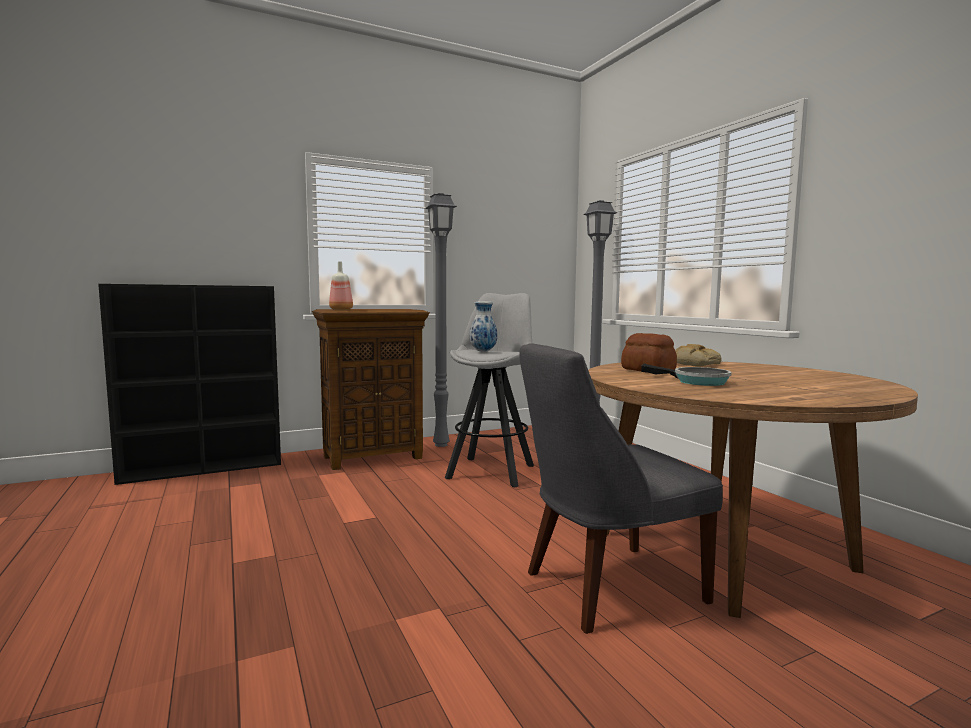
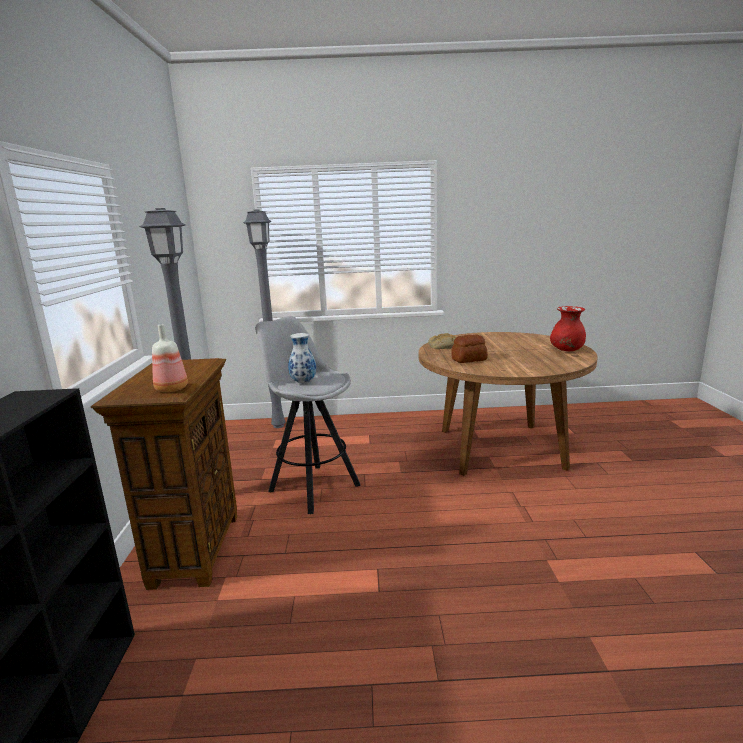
camera: 65 degrees left, 10 degrees up
(606, 588) = (533, 494): grey chair -> none
(696, 381) = (518, 359): frying pan -> none
(820, 395) = (566, 350): none -> red vase

